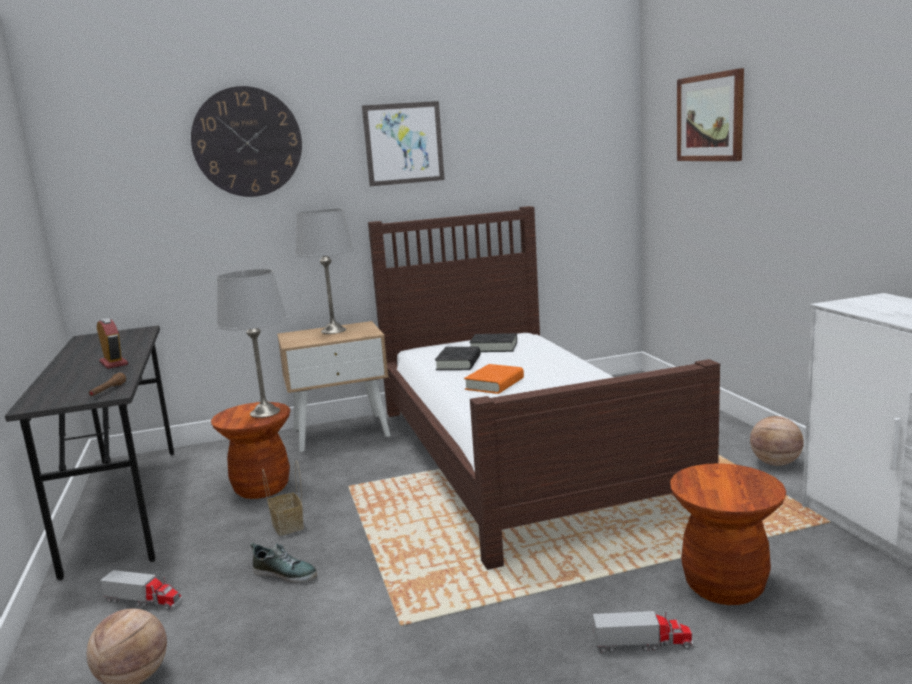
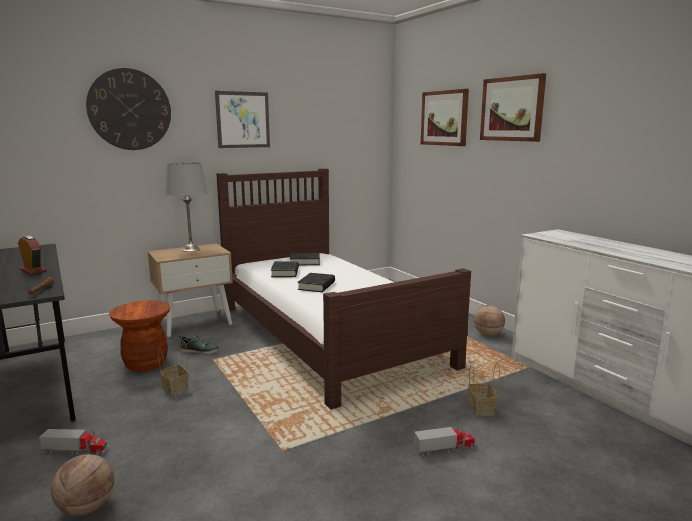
camera: 15 degrees left, 0 degrees up
(264, 412) = (150, 307): grey table lamp -> none
(285, 573) = (184, 422): shoe -> shoe (199, 351)
(494, 384) = (316, 286): orange book -> black book
(724, 586) = (482, 409): brown stool -> basket
(809, 96) = (512, 109): none -> picture

